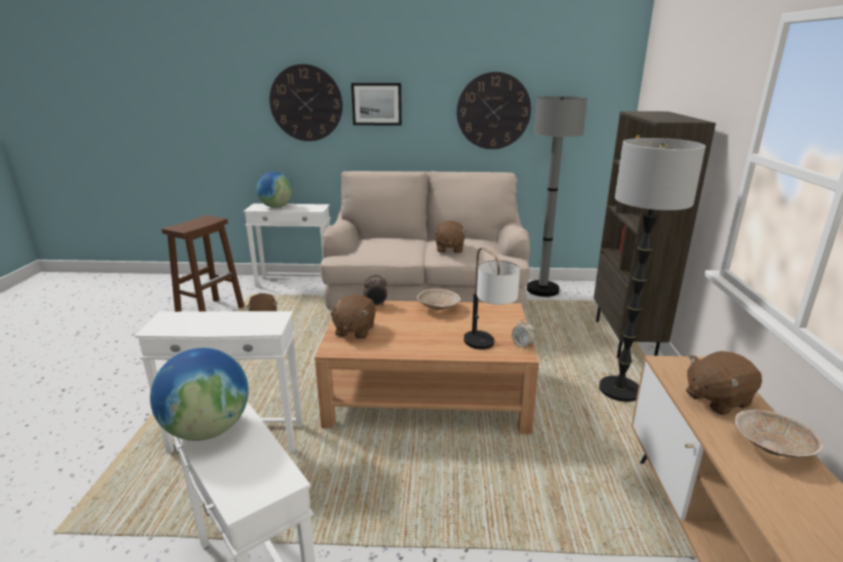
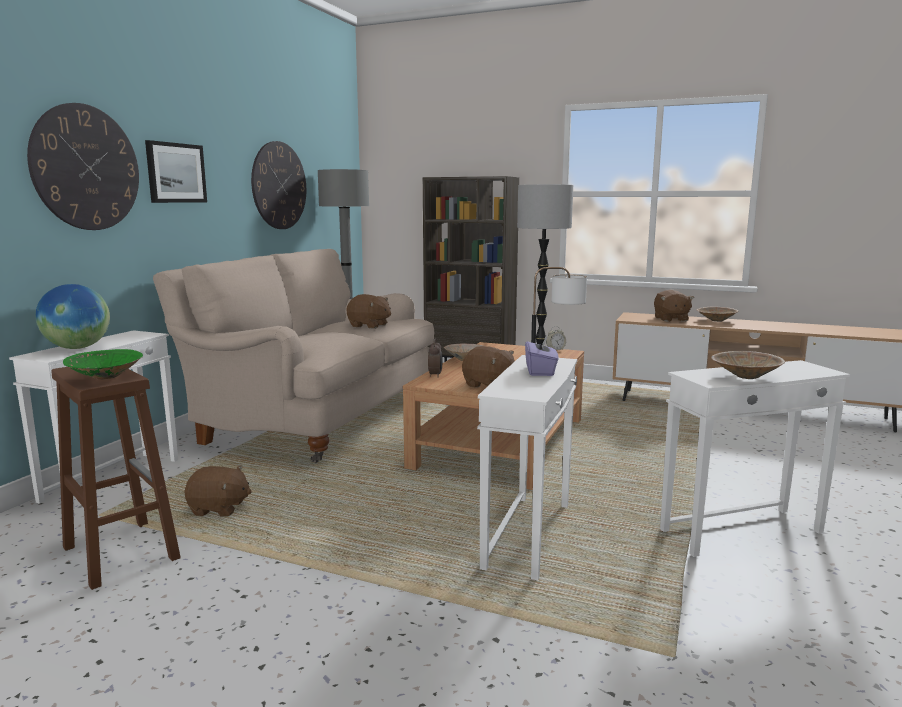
camera: 70 degrees left, 10 degrees down
(185, 226) = (106, 378): none -> green bowl
(208, 429) = (744, 377): globe -> beige bowl
(229, 324) = (540, 371): none -> purple tissue box

